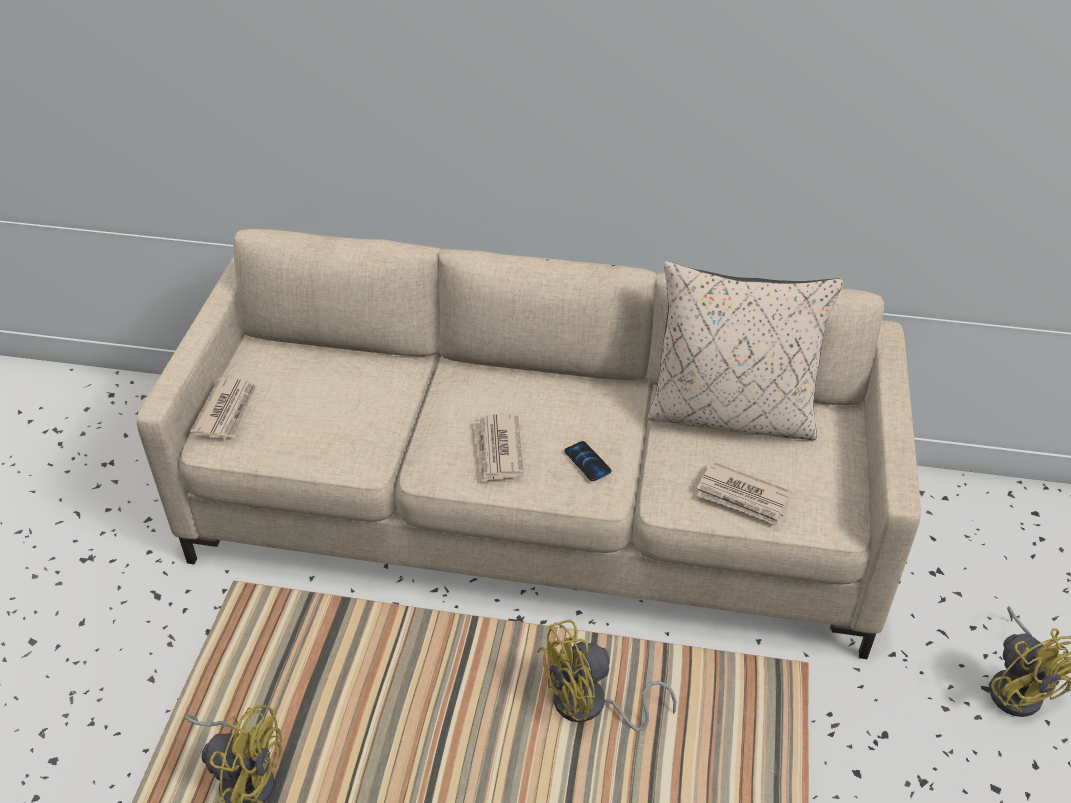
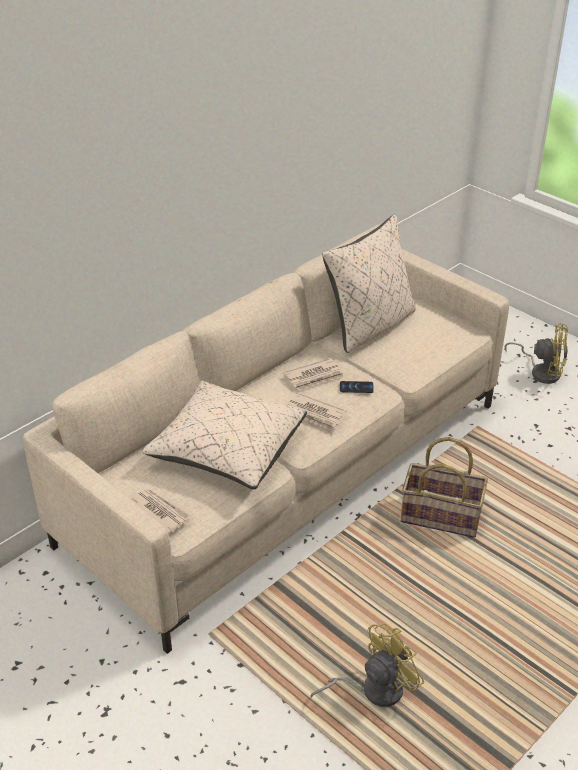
camera: 55 degrees left, 5 degrees down
(372, 411) = (227, 450): none -> beige pillow
(590, 706) = (441, 516): yellow fan -> basket
(743, 497) = (431, 351): newspaper -> newspaper (314, 377)

